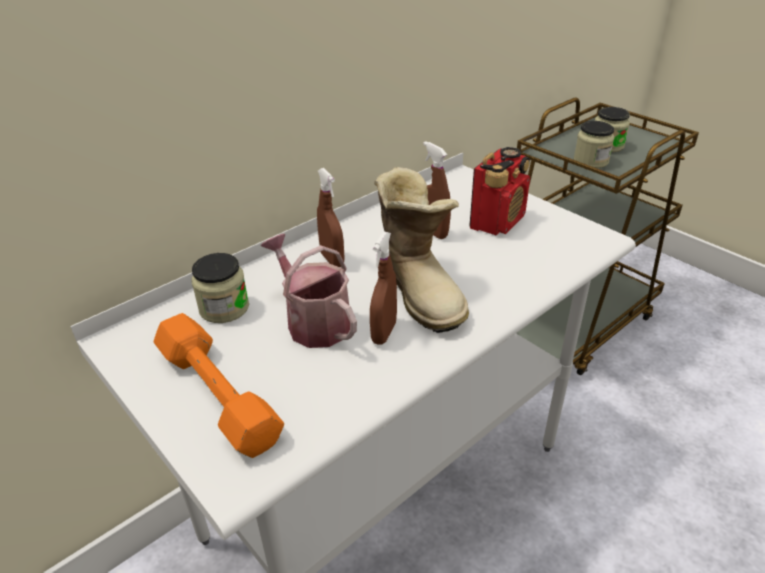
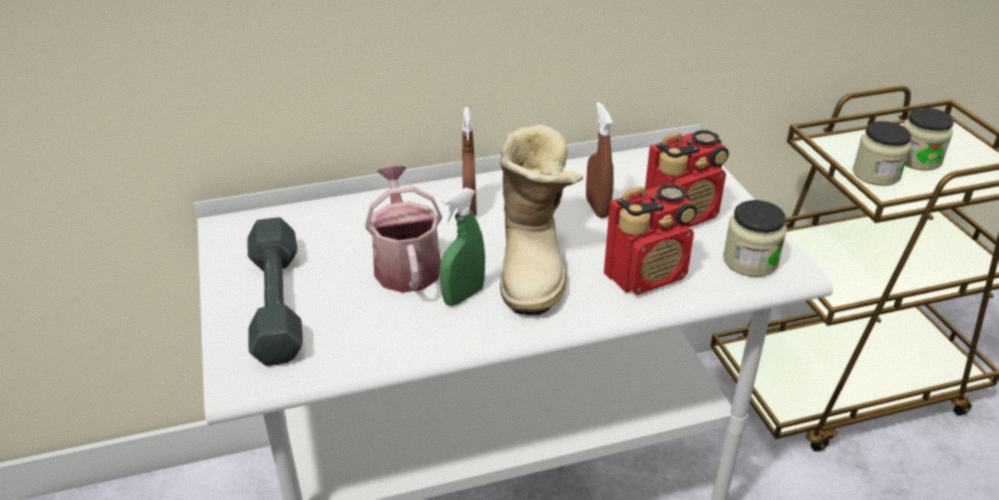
camera: 25 degrees right, 0 degrees up
(218, 394) = (277, 302): orange dumbbell -> grey dumbbell
(224, 308) = (335, 226): jar -> jar (750, 261)
(384, 332) = (463, 296): brown spray bottle -> green spray bottle
(510, 272) = (646, 275): none -> radio

